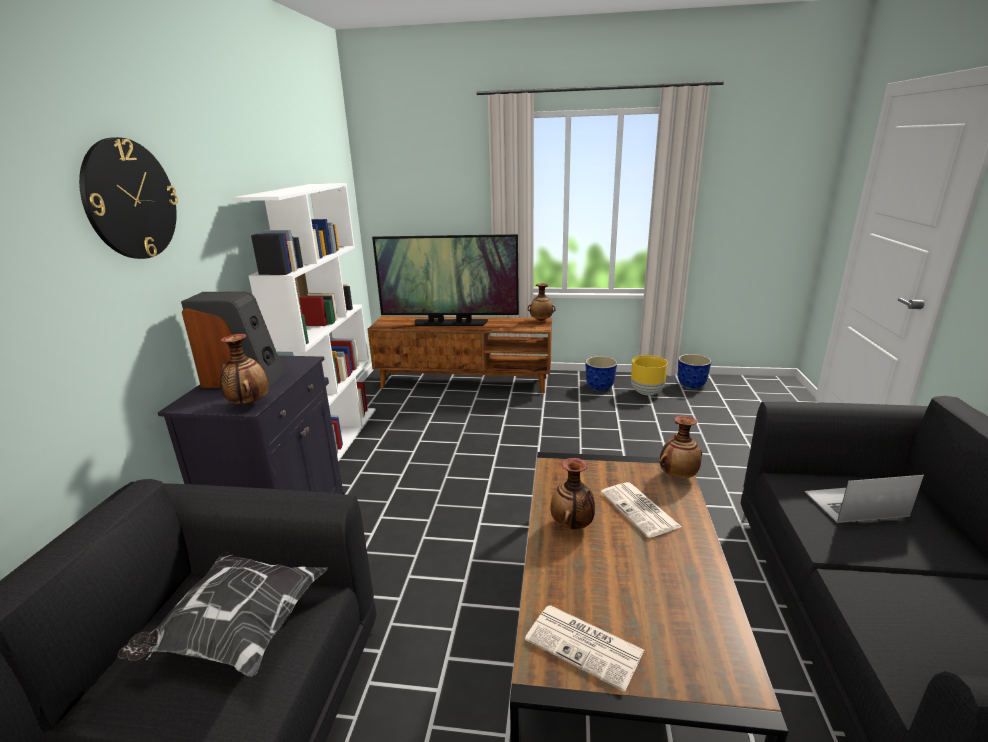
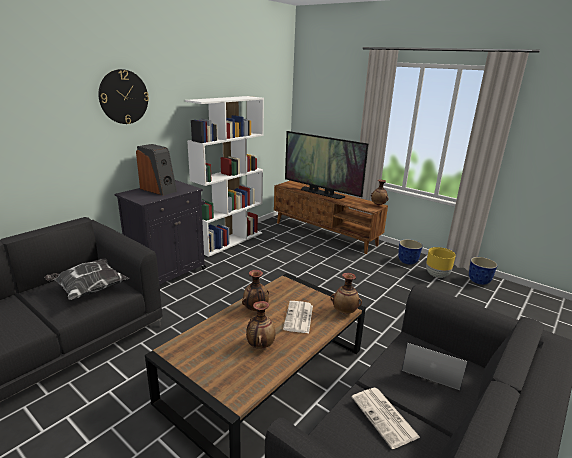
camera: 30 degrees right, 0 degrees up
(248, 404) = (146, 200): vase -> vase (260, 345)
(586, 645) = (195, 353): newspaper -> newspaper (385, 417)

